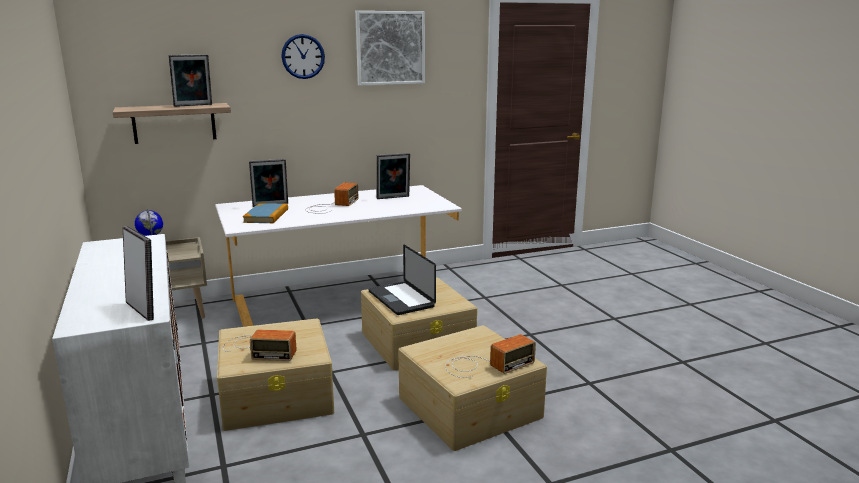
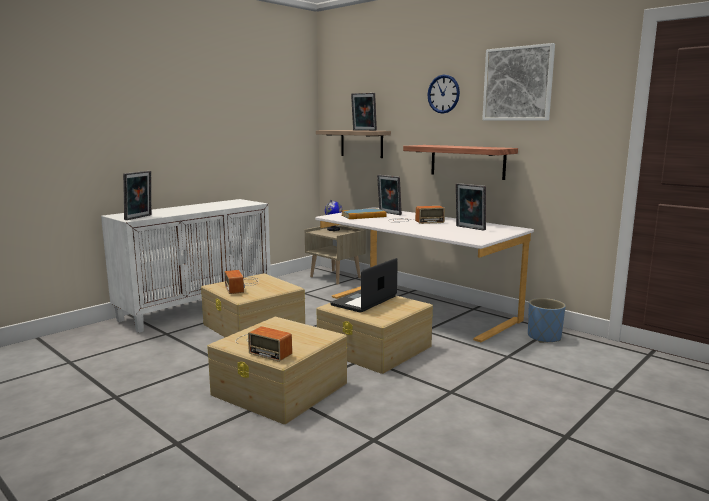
camera: 65 degrees right, 5 degrees down
(341, 130) = (467, 161): none -> shelf
(462, 275) = (544, 337): none -> blue planter

